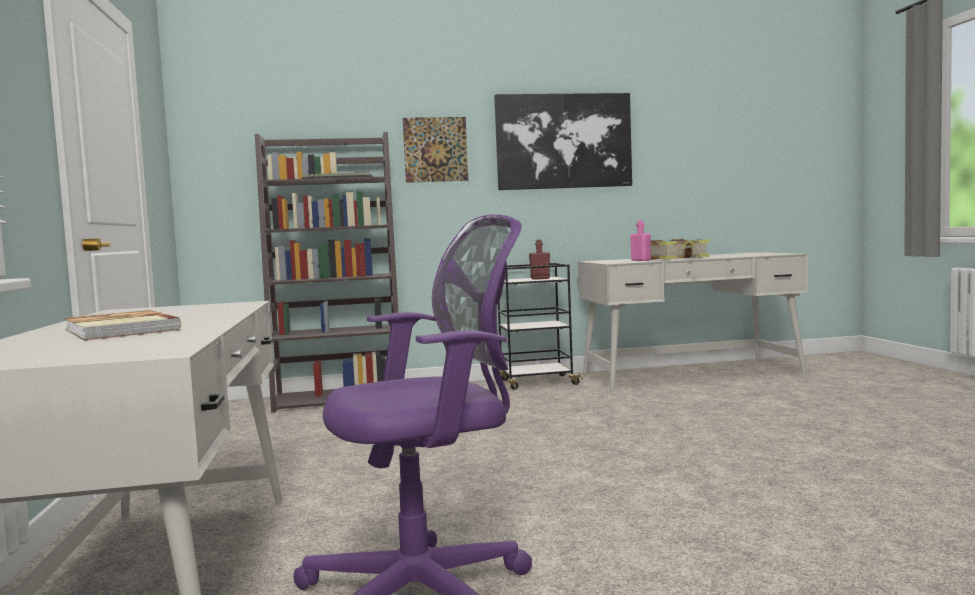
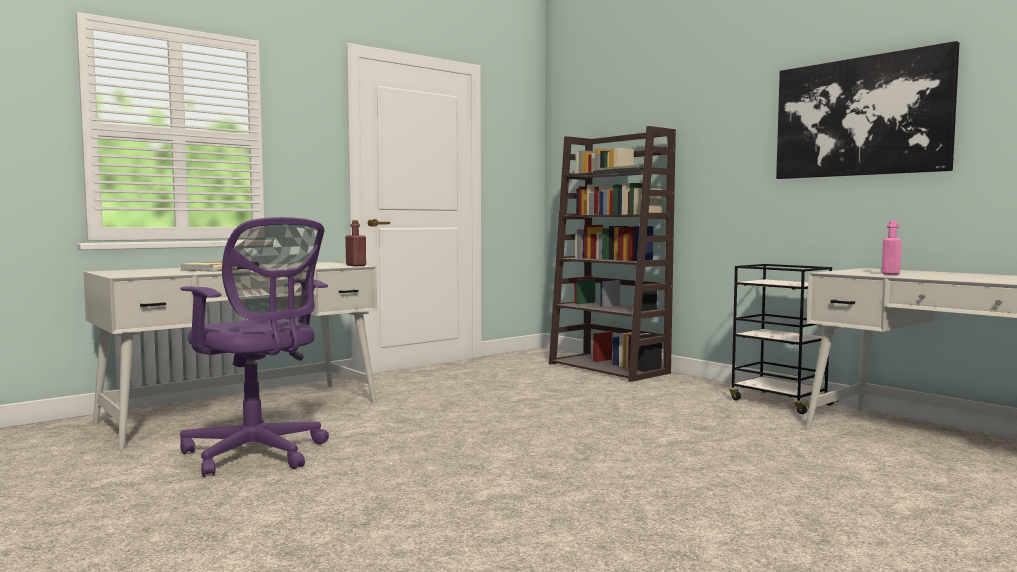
camera: 60 degrees right, 0 degrees up
(435, 149) = (721, 137): picture -> none
(540, 279) = (787, 283): red bottle -> red bottle (356, 265)
(677, 258) = (946, 277): book -> none

